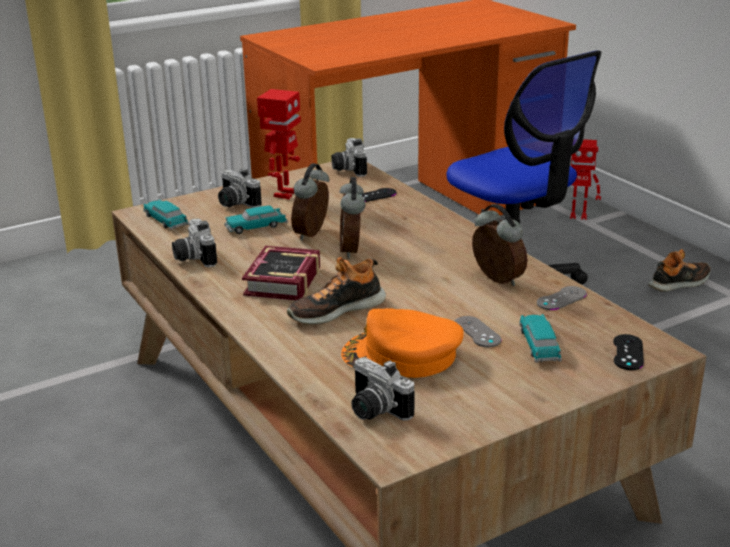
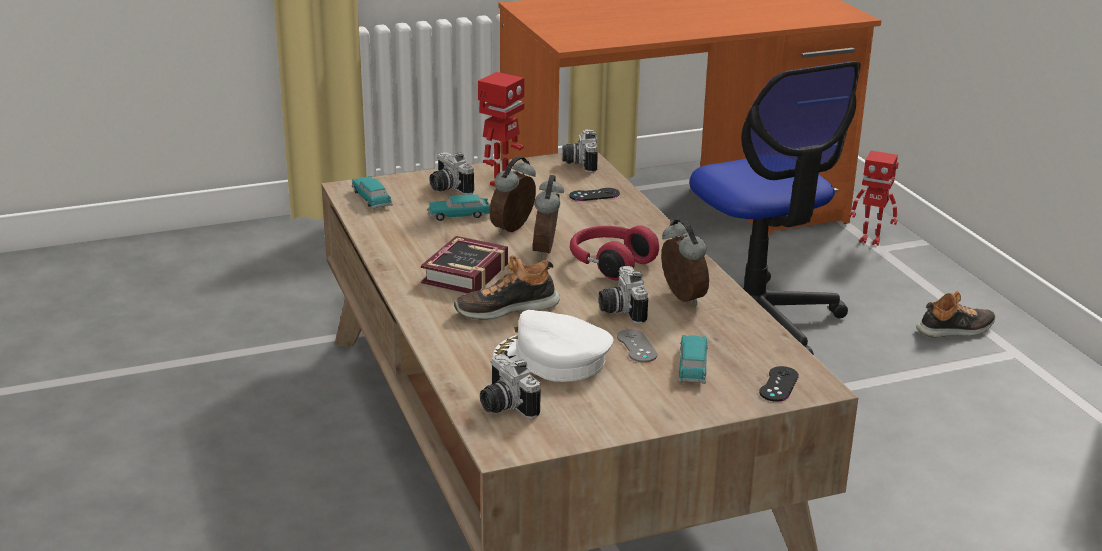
camera: 10 degrees right, 0 degrees up
(193, 257) = (385, 240): camera -> camera (619, 310)
(401, 355) = (552, 359): orange cap -> white cap
(416, 256) = (609, 264): none -> red headphones
(561, 298) = (739, 324): grey game controller -> none

